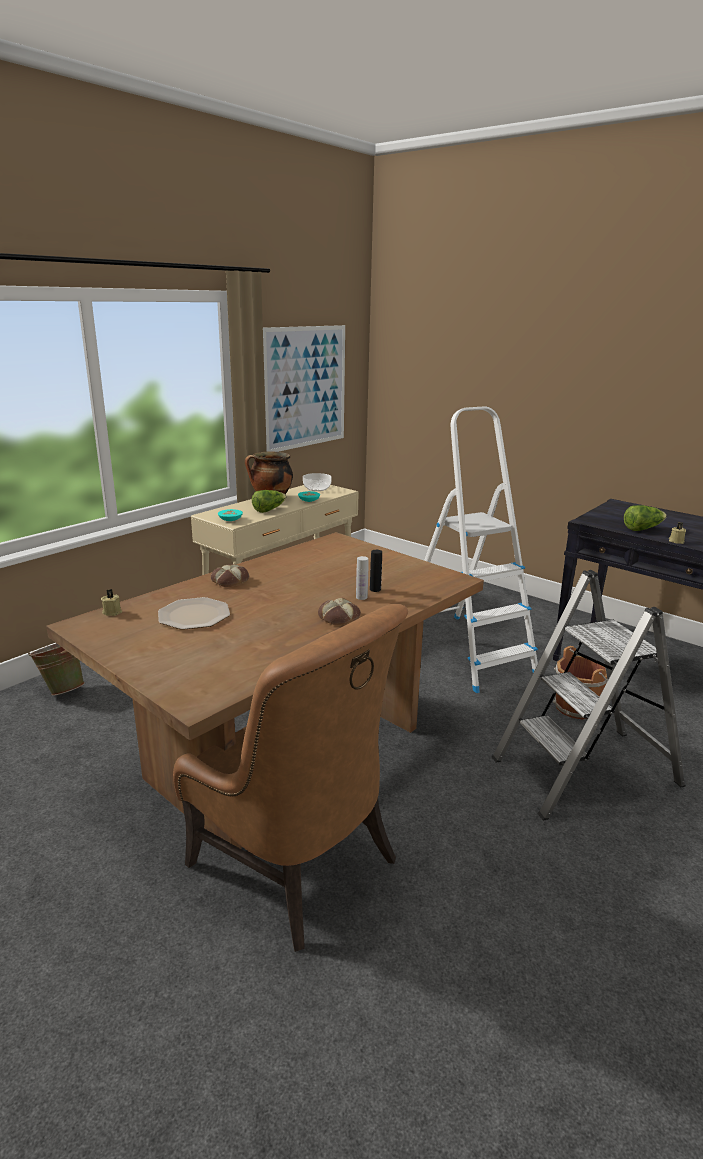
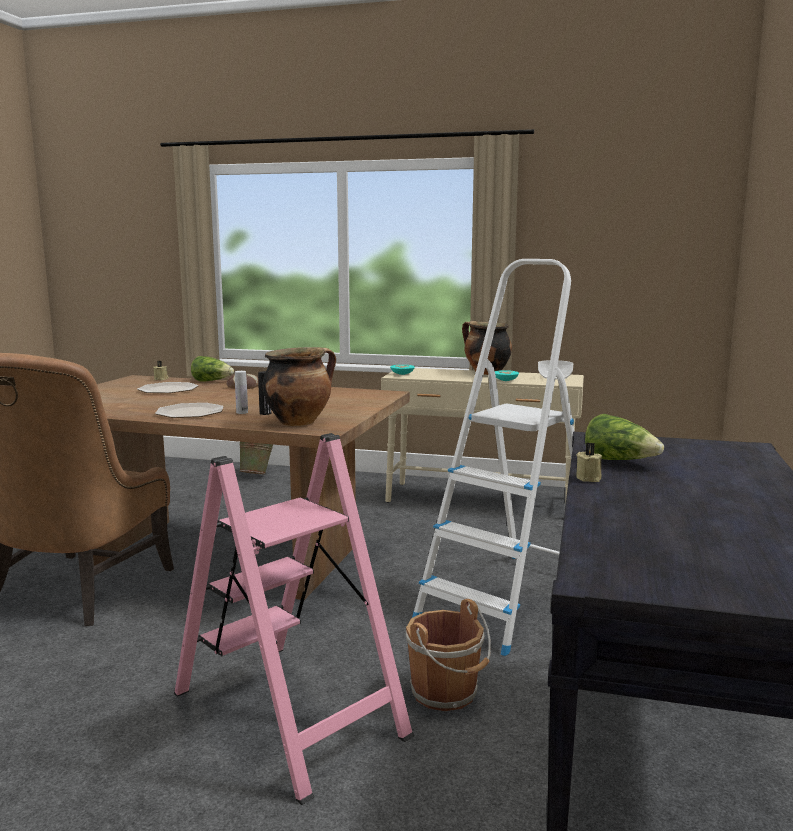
camera: 65 degrees right, 10 degrees down
(269, 510) = (451, 376): lettuce -> lettuce (212, 381)
(305, 387) = (605, 264): picture -> none
(339, 618) = (190, 412): bread -> plate
(422, 583) = (299, 422): none -> cooking pot
(588, 771) = (289, 715): grey step ladder -> pink step ladder

